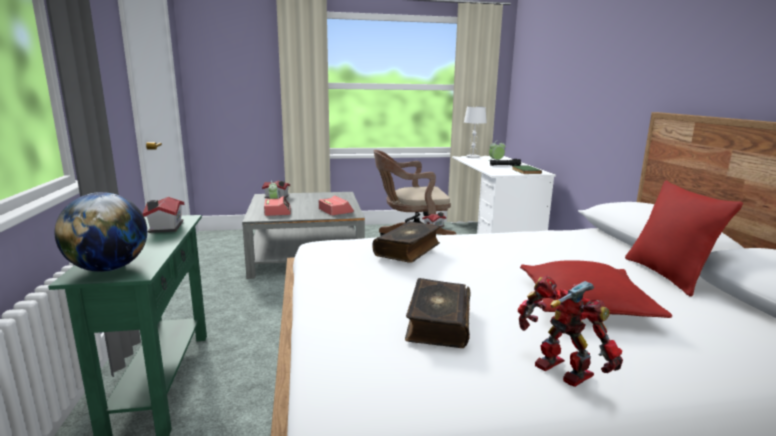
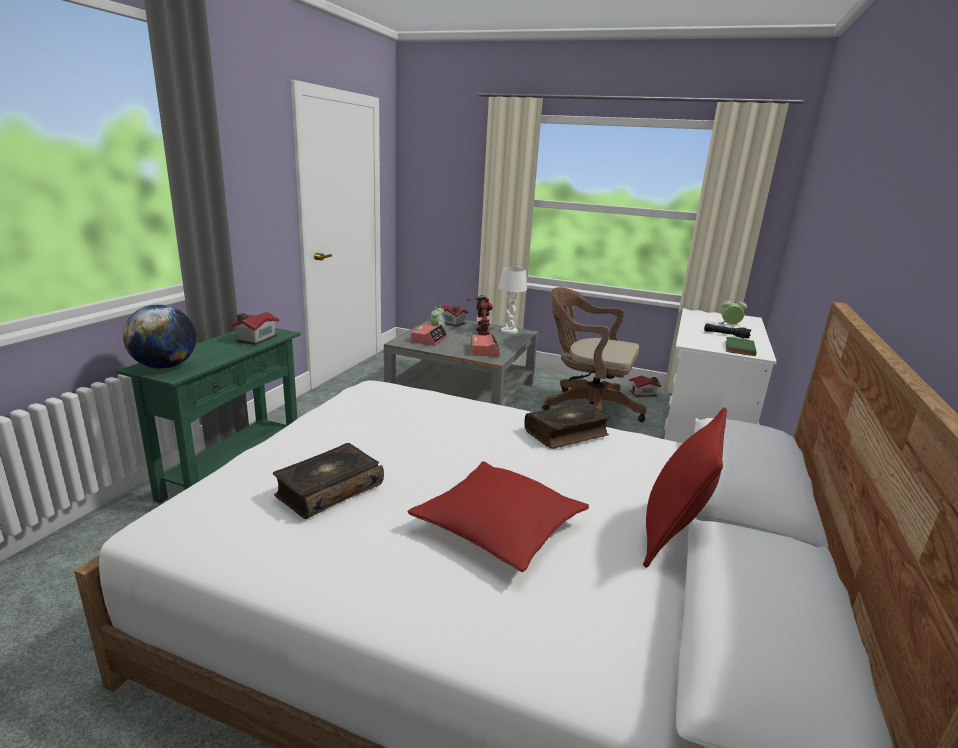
camera: 30 degrees right, 5 degrees up
(408, 249) = (422, 412): book -> book (567, 433)
(472, 157) = (708, 314): white table lamp -> white table lamp (509, 331)
(561, 372) = (342, 574): toy robot -> toy robot (481, 332)

